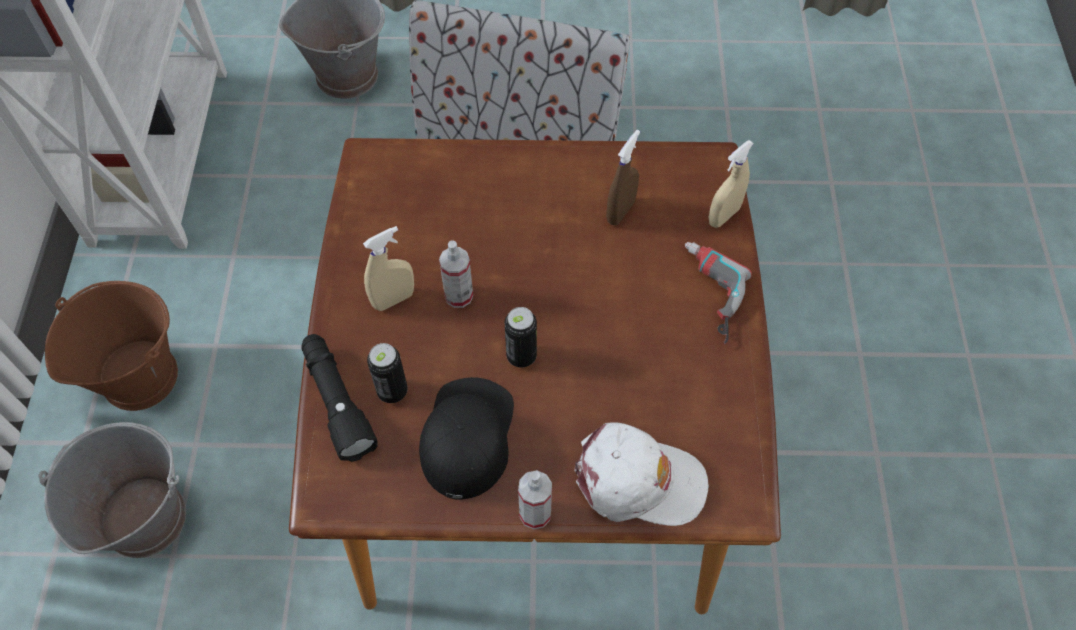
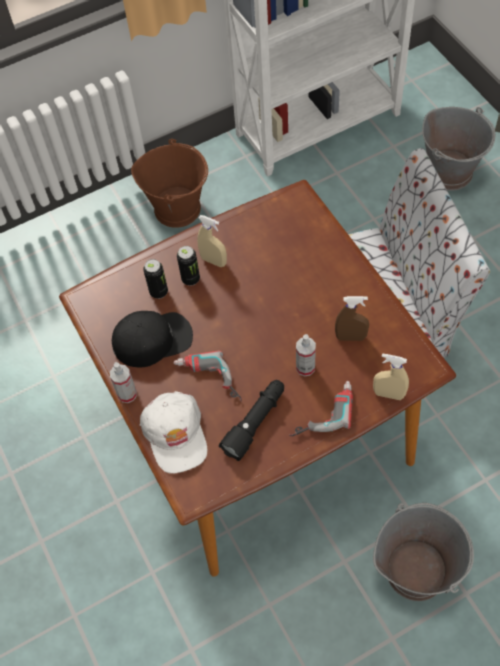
camera: 65 degrees right, 0 degrees up
(144, 518) = (103, 263): grey bucket -> grey bucket (415, 570)
(337, 401) = (138, 272): black flashlight -> black flashlight (255, 422)
(458, 296) = (236, 289): spray bottle -> spray bottle (305, 367)
(521, 356) = (217, 338): can -> can (190, 279)
(581, 401) = (207, 382): none -> power drill

